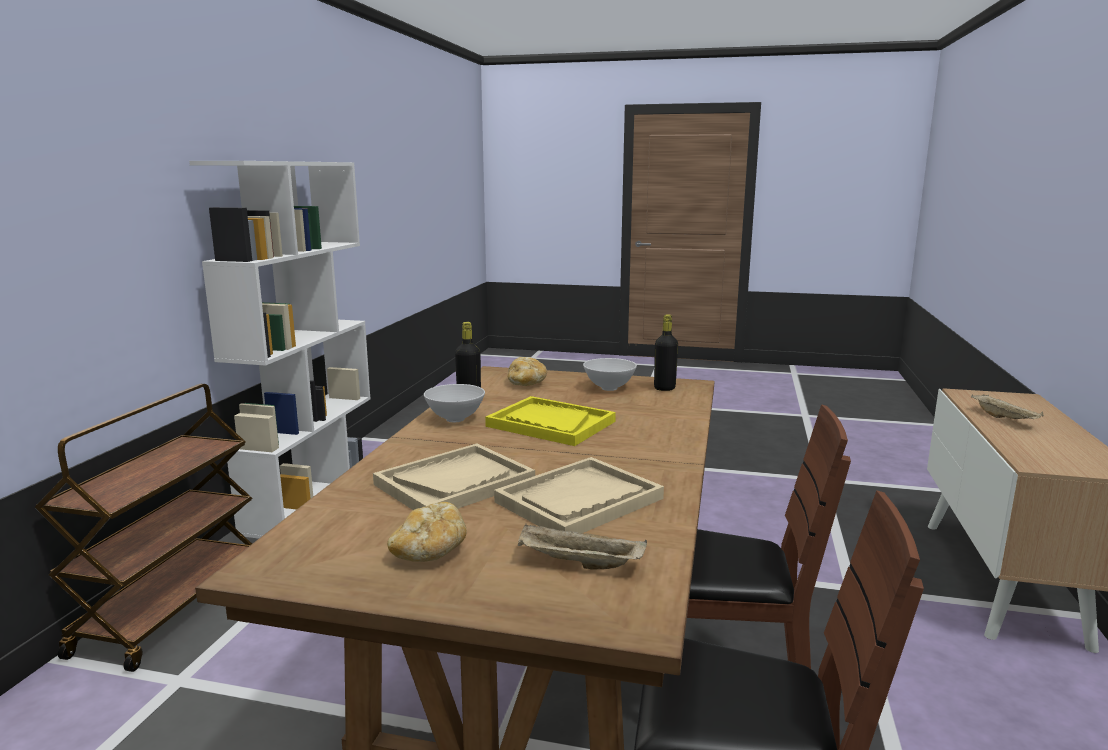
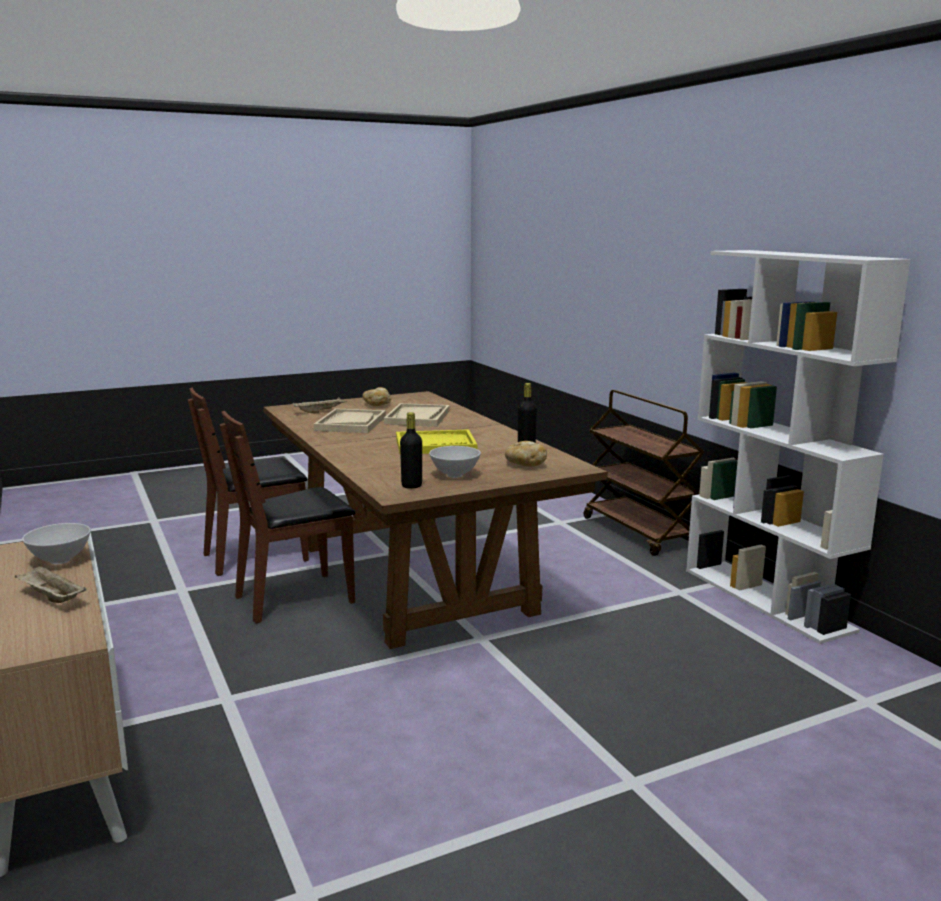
camera: 140 degrees right, 0 degrees up
(454, 419) = (496, 435): white bowl -> white bowl (61, 560)

